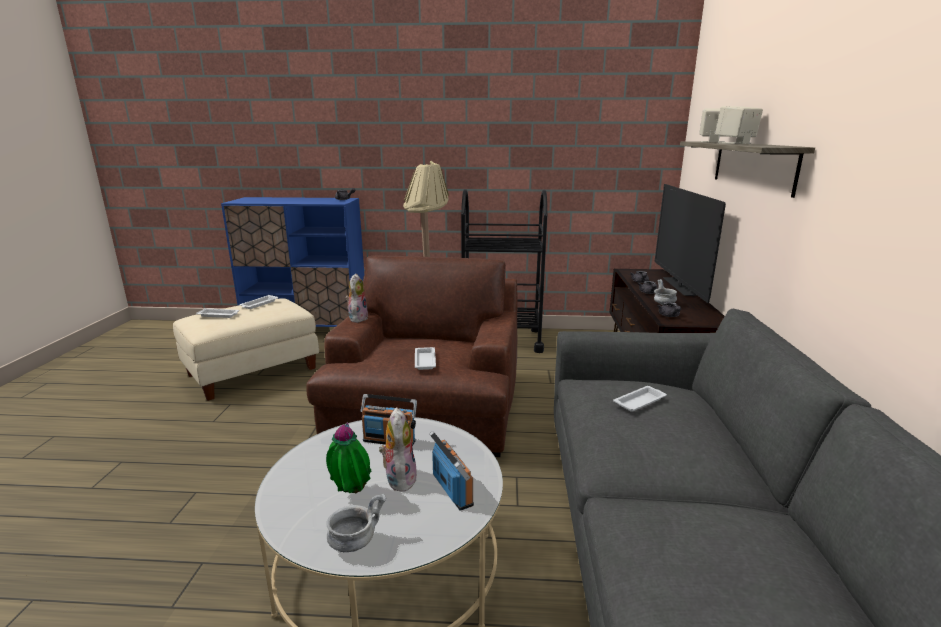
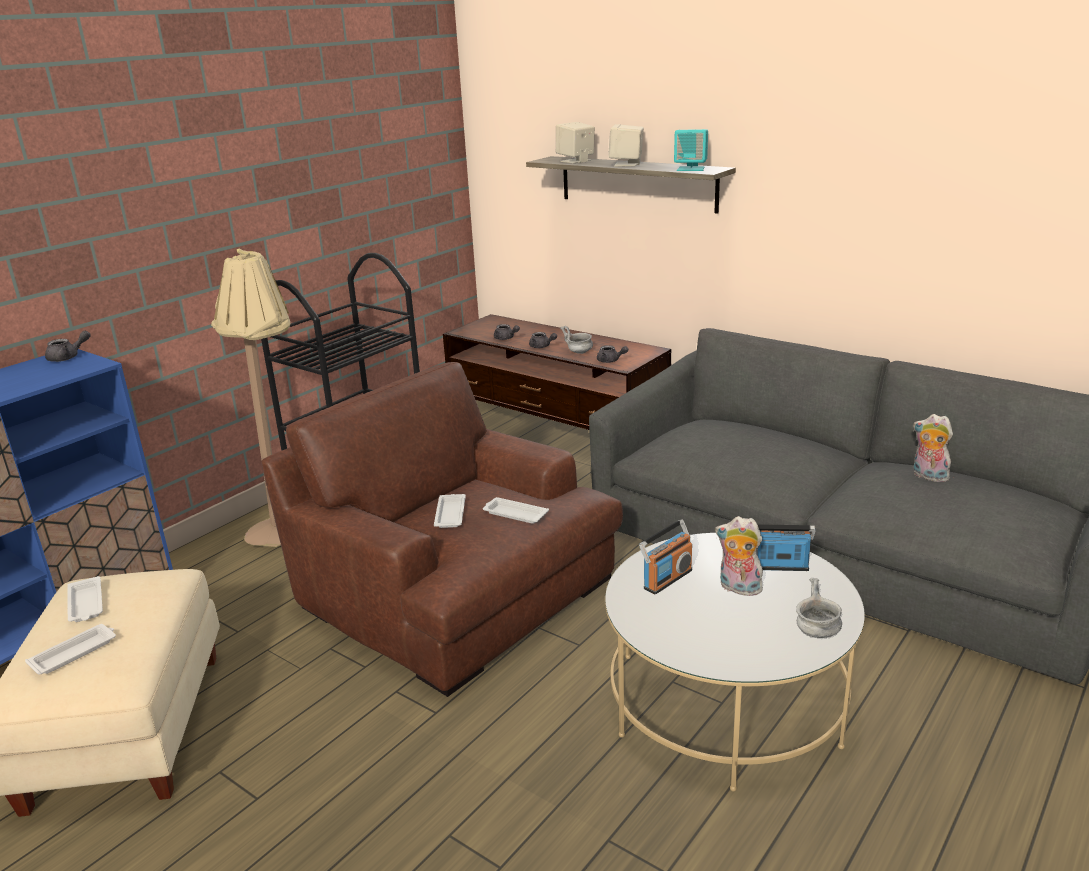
camera: 55 degrees left, 5 degrees up
(351, 493) = (743, 619): potted plant -> none
(357, 318) = (349, 519): plush toy -> plush toy (928, 476)
(640, 401) = (718, 442): white tray -> white tray (450, 514)
(678, 286) = (545, 329): television -> none
(766, 145) = (691, 169): none -> turquoise speaker

